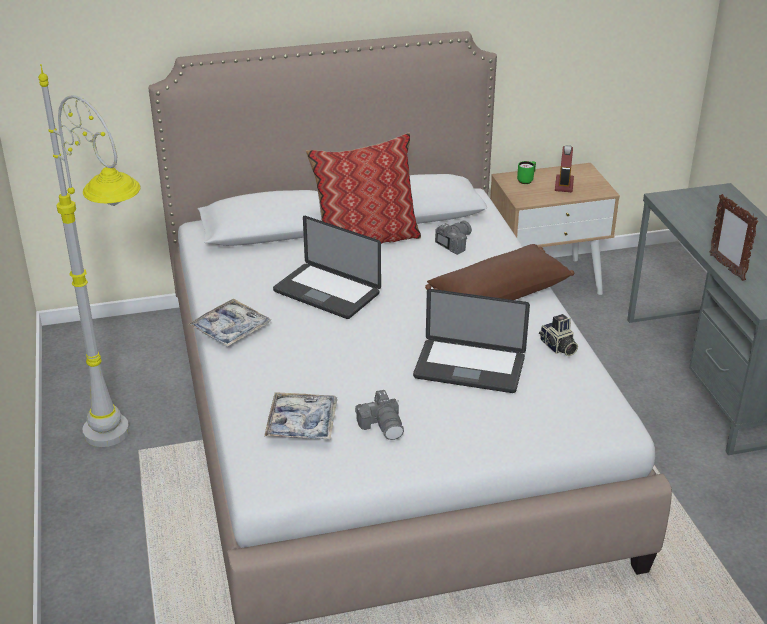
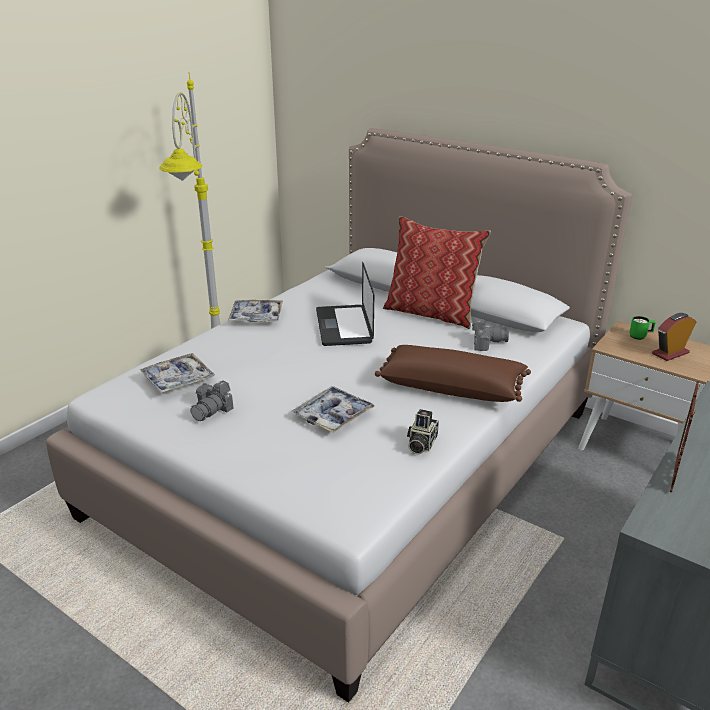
camera: 50 degrees right, 5 degrees down
(469, 368) = (333, 415): laptop -> tray

